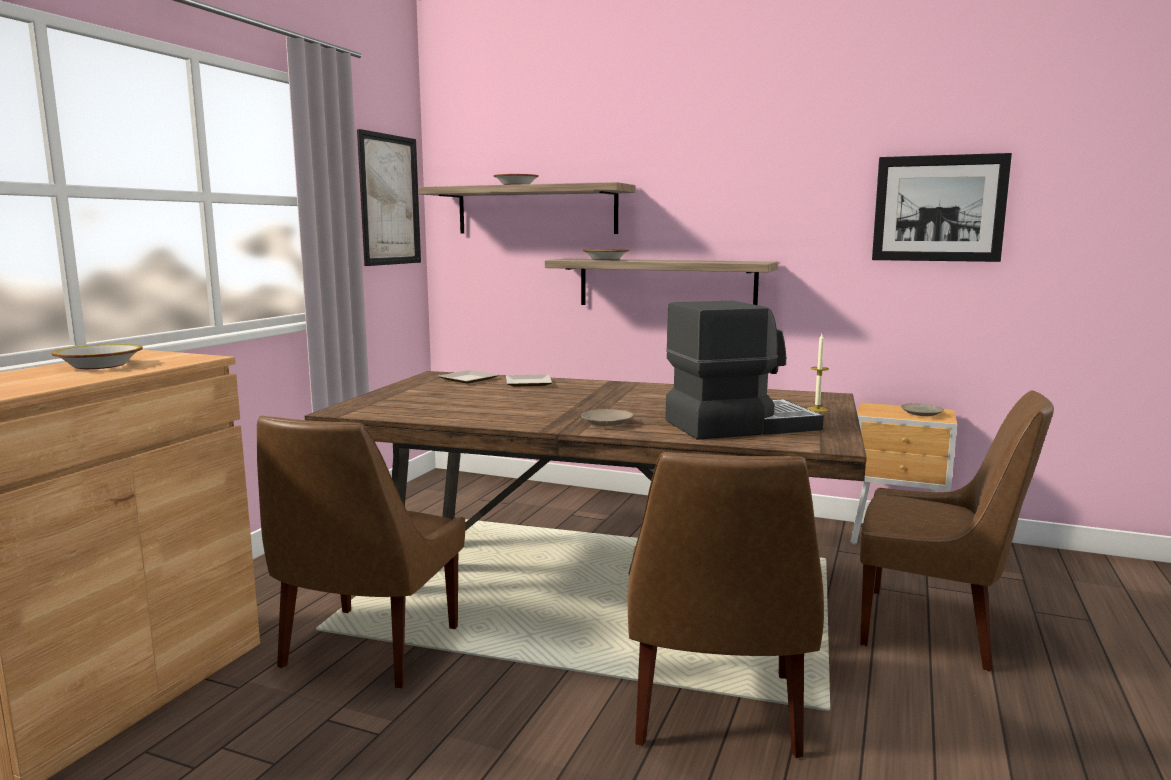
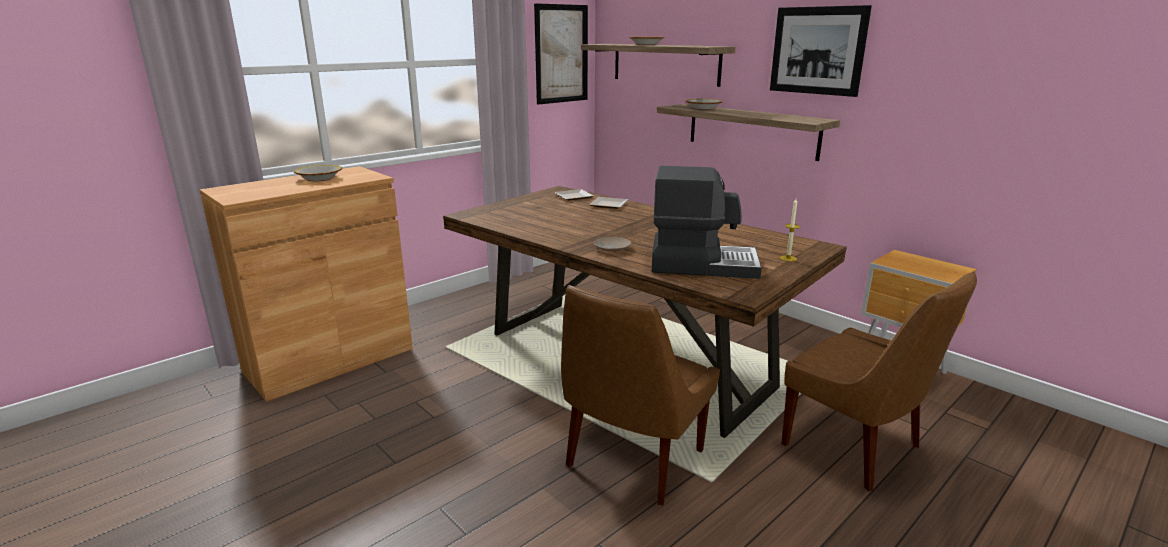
camera: 25 degrees right, 10 degrees up
(367, 650) = (462, 366): brown chair -> none
(922, 414) = (935, 269): beige plate -> none
(938, 208) = (989, 81): picture -> picture (817, 50)

